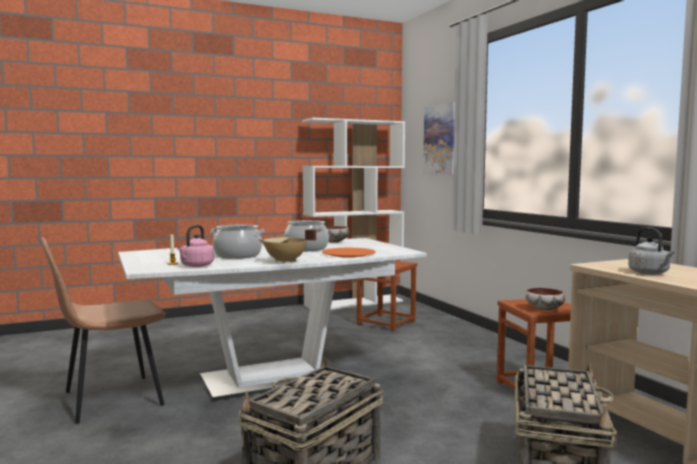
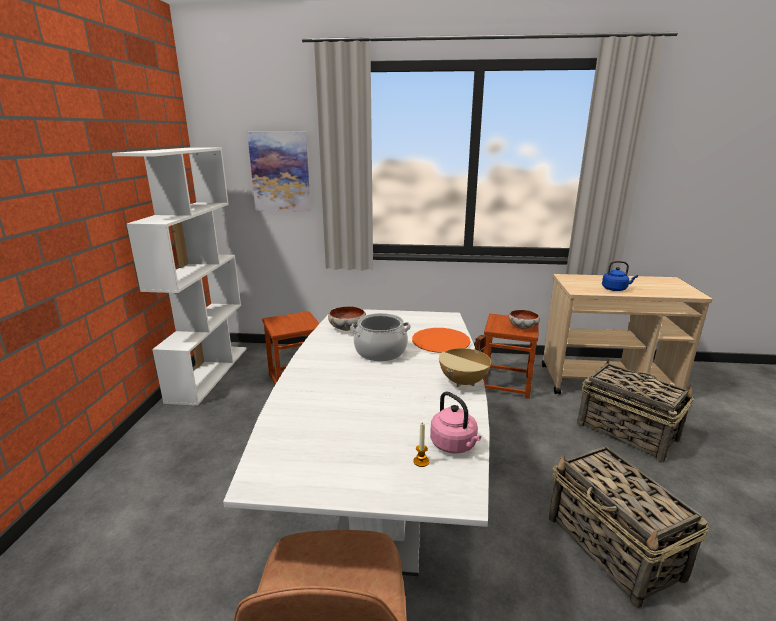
camera: 60 degrees left, 15 degrees up
(238, 255) = (391, 400): cooking pot -> none
(650, 273) = (615, 289): grey kettle -> blue kettle

